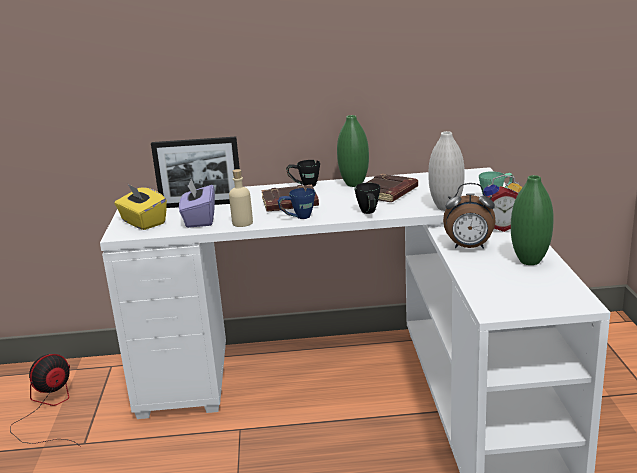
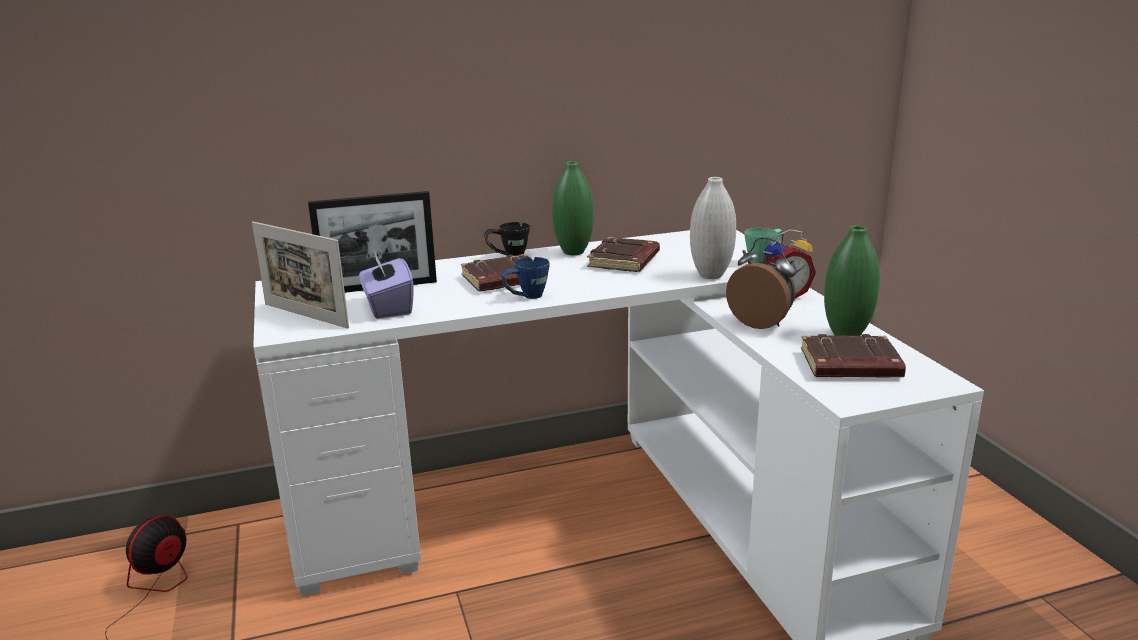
camera: 15 degrees left, 0 degrees up
(143, 222) = (305, 315): yellow tissue box -> picture frame
(242, 223) = (453, 308): beige bottle -> none
(369, 213) = (618, 287): black mug -> none
(469, 247) = (761, 323): alarm clock -> alarm clock turned 135 degrees counterclockwise
(514, 285) = (849, 365): none -> brown book

